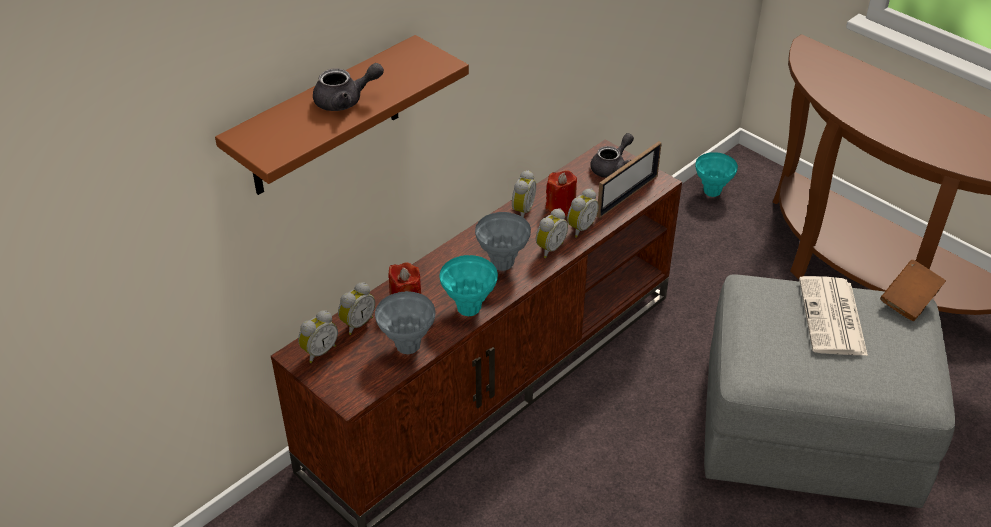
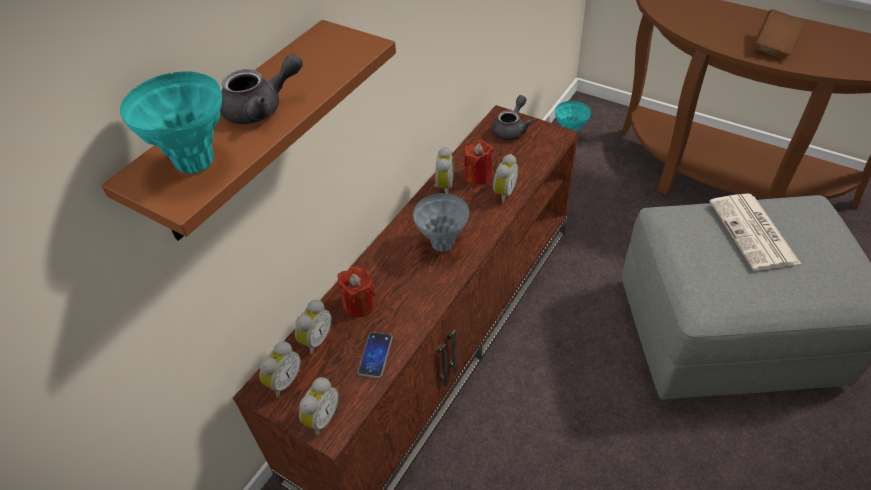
camera: 10 degrees left, 5 degrees up
(407, 347) = (375, 355): grey vase -> phone
(469, 309) = (425, 299): turquoise vase -> turquoise vase (196, 162)
(549, 248) = (481, 219): alarm clock -> alarm clock (321, 418)
(627, 196) = (535, 153): picture frame -> none
(909, 301) = (811, 203): brown book -> brown book (774, 46)

